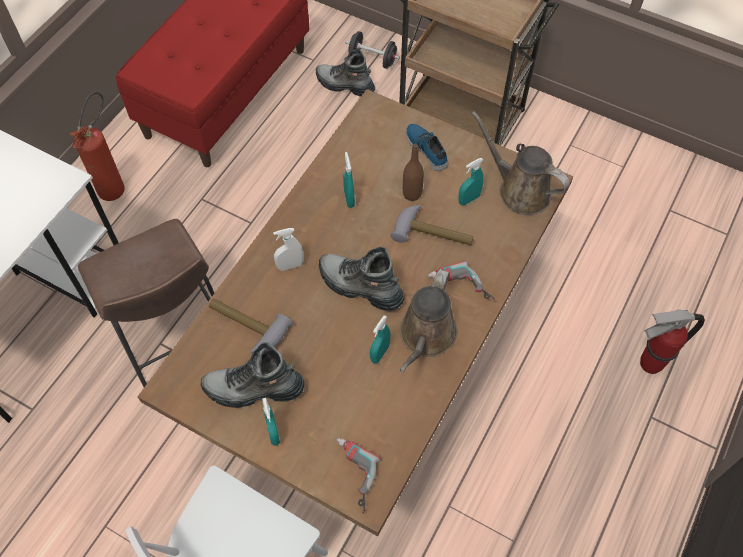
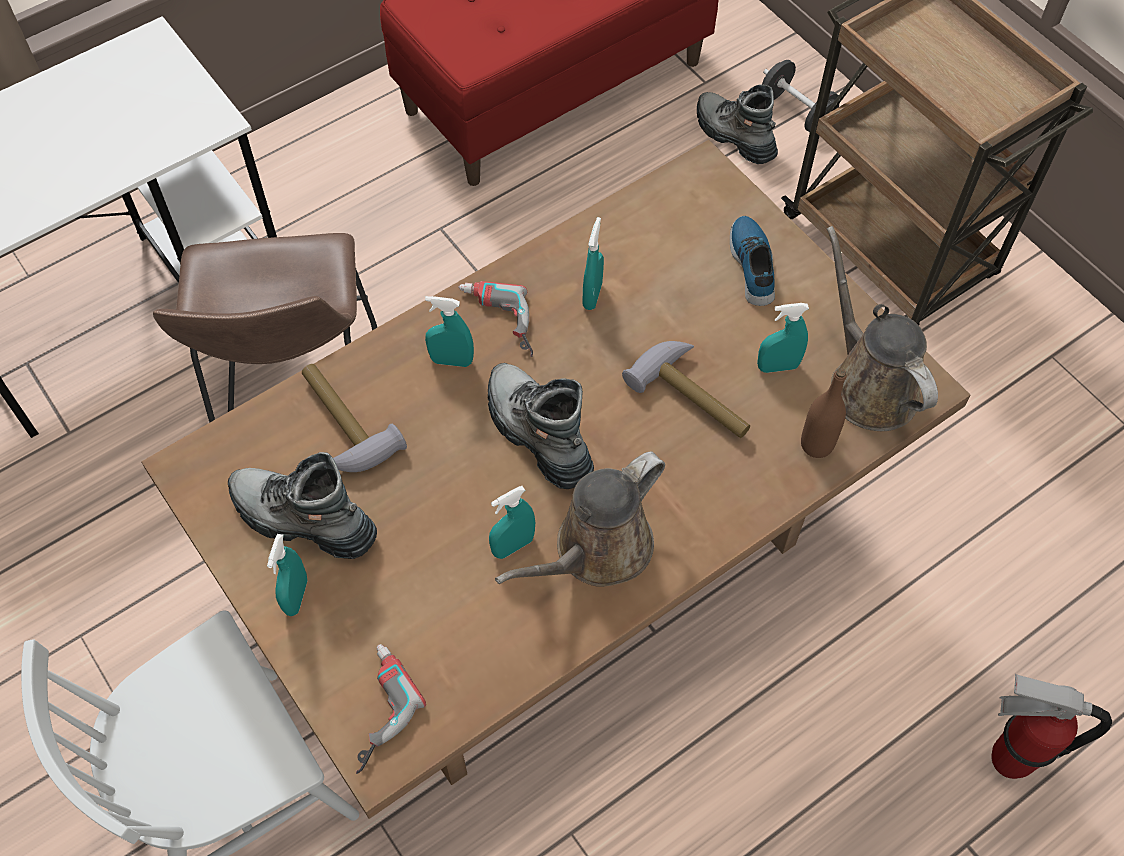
camera: 25 degrees right, 0 degrees up
(115, 185) = (332, 165): fire extinguisher -> none
(290, 265) = (451, 361): white spray bottle -> turquoise spray bottle
(412, 194) = (692, 324): brown bottle -> brown bottle (816, 444)
(459, 289) = (688, 499): power drill -> power drill (495, 323)

